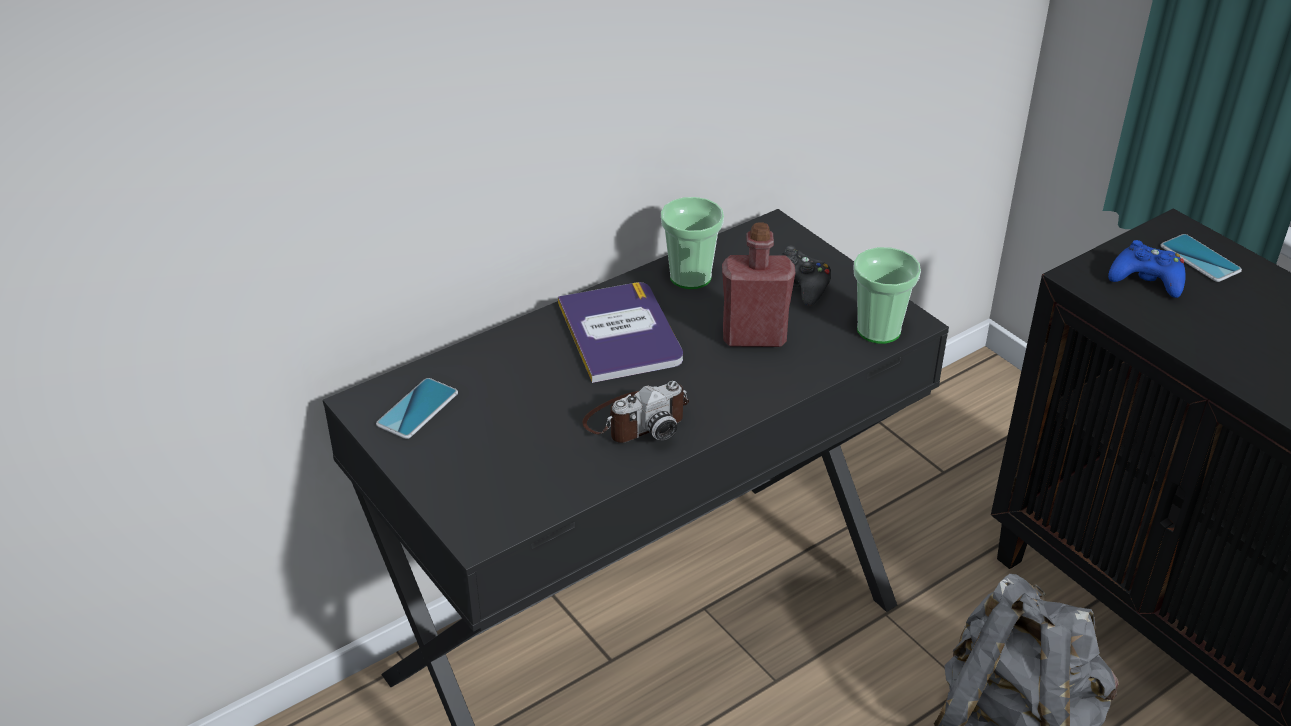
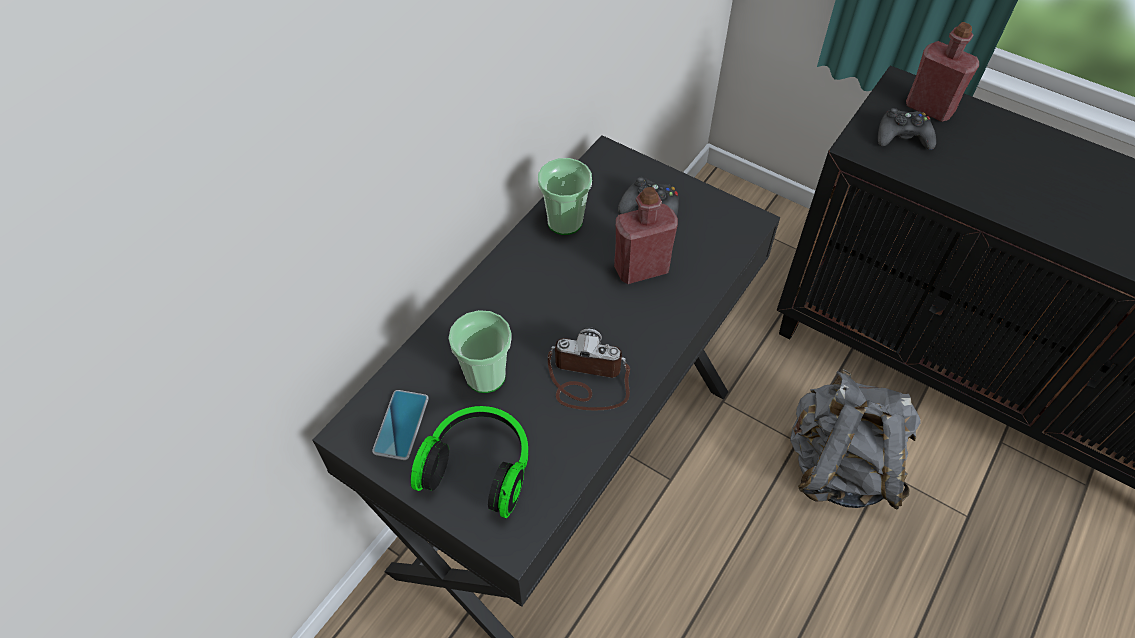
camera: 20 degrees left, 15 degrees up
(479, 464) = (479, 466): none -> headphones
(620, 333) = (534, 295): book -> none
(636, 420) = (587, 380): camera -> camera turned 120 degrees counterclockwise
(878, 330) = (731, 235): cup -> cup (485, 376)
(1147, 279) = (902, 136): blue game controller -> black game controller
(1200, 259) = (929, 108): phone -> red bottle

